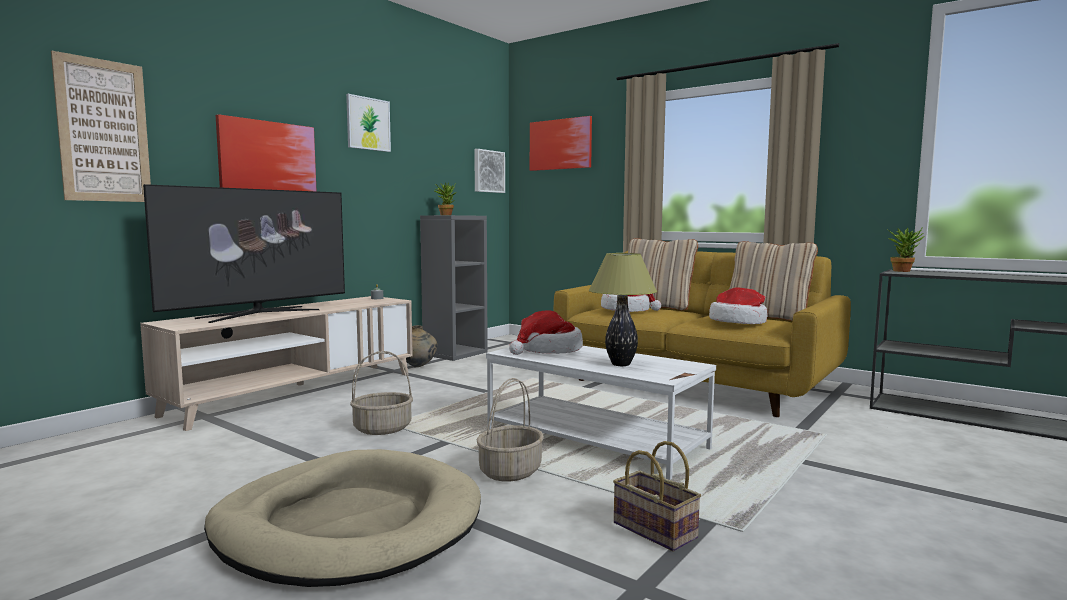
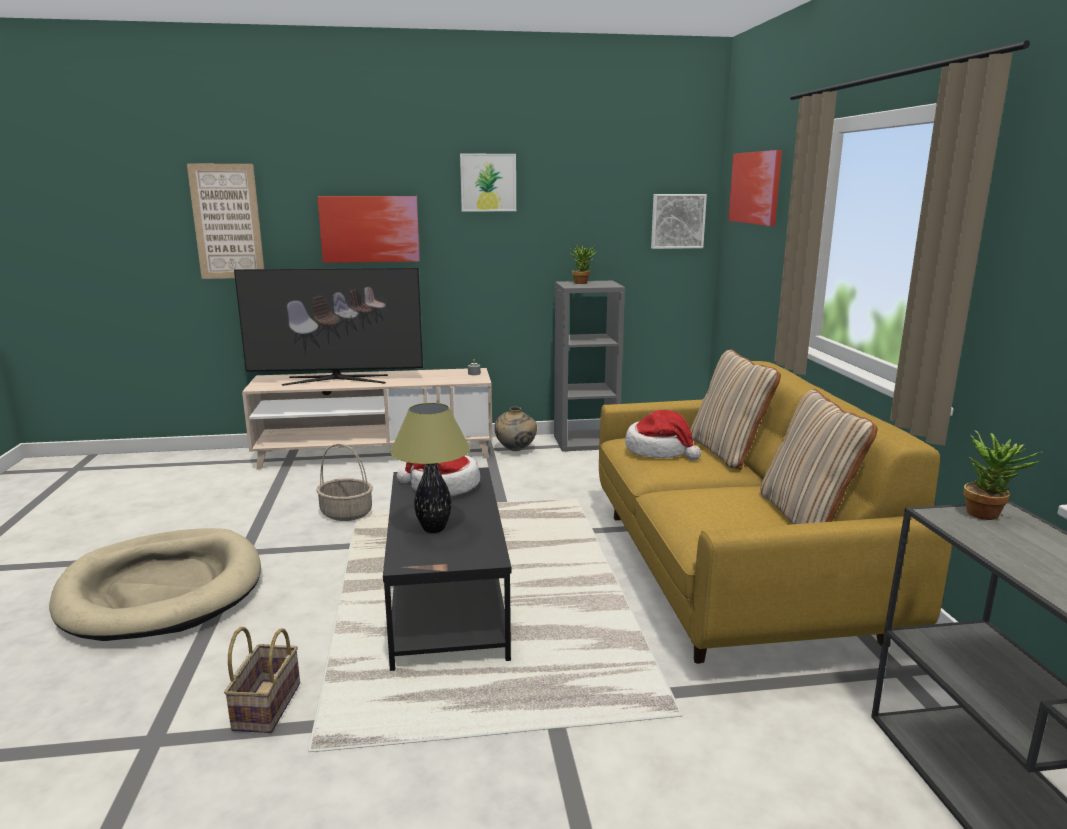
camera: 45 degrees right, 10 degrees up
(510, 471) = (321, 596): basket -> none
(596, 440) = (448, 598): white coffee table -> black coffee table
(739, 322) = (710, 514): hat -> none

